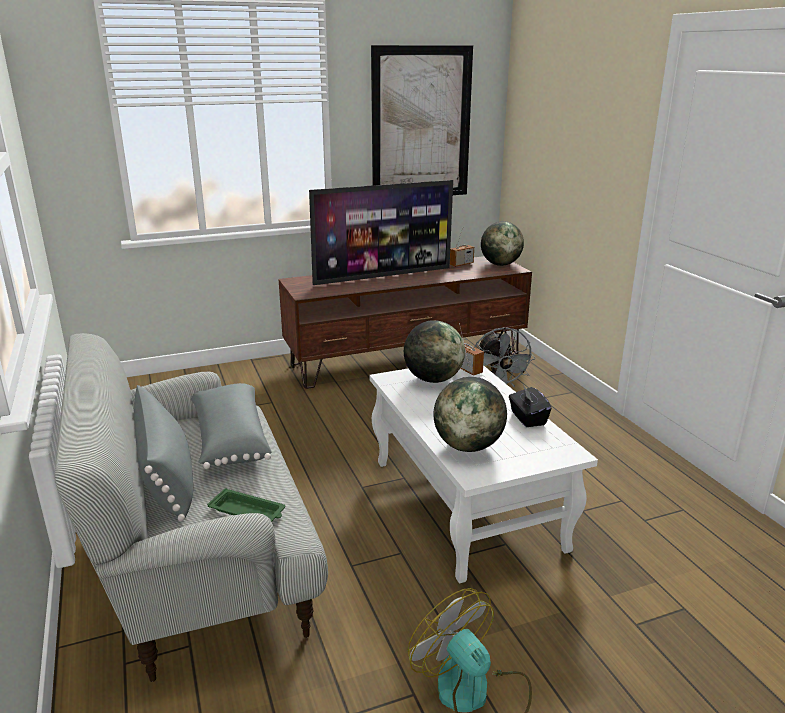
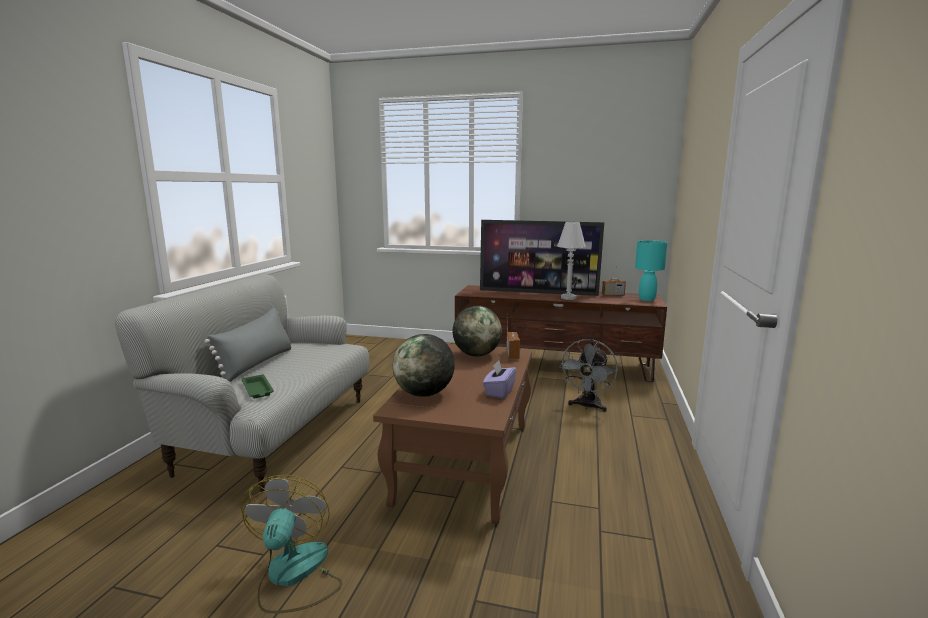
camera: 35 degrees right, 10 degrees down
(229, 439) = (314, 357): grey pillow -> none
(421, 124) = (596, 181): picture -> none
(426, 278) = (568, 298): none -> white table lamp
(464, 503) = (465, 460): white coffee table -> brown coffee table
(500, 264) = (646, 299): globe -> turquoise table lamp
(527, 418) = (499, 391): black tissue box -> purple tissue box

